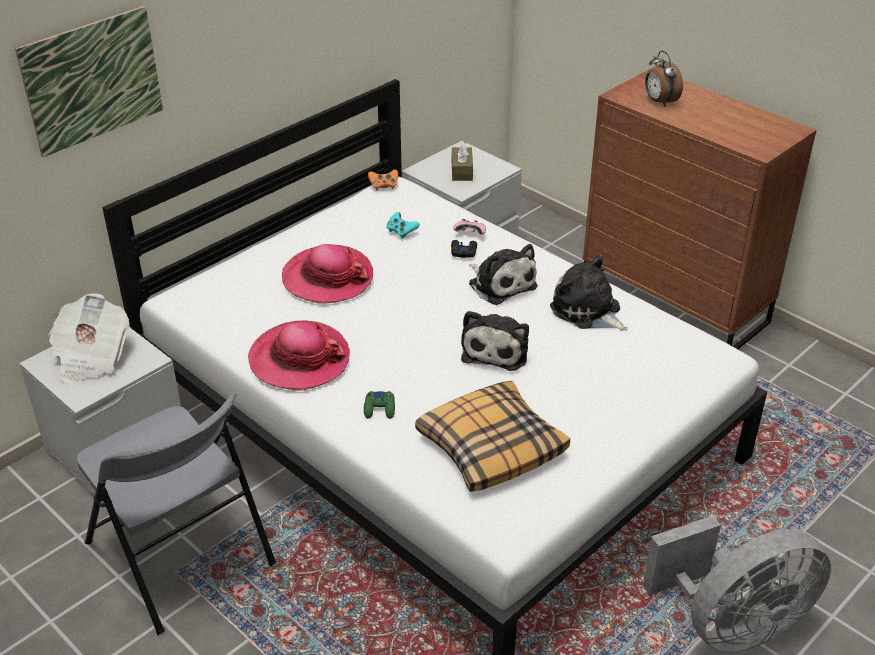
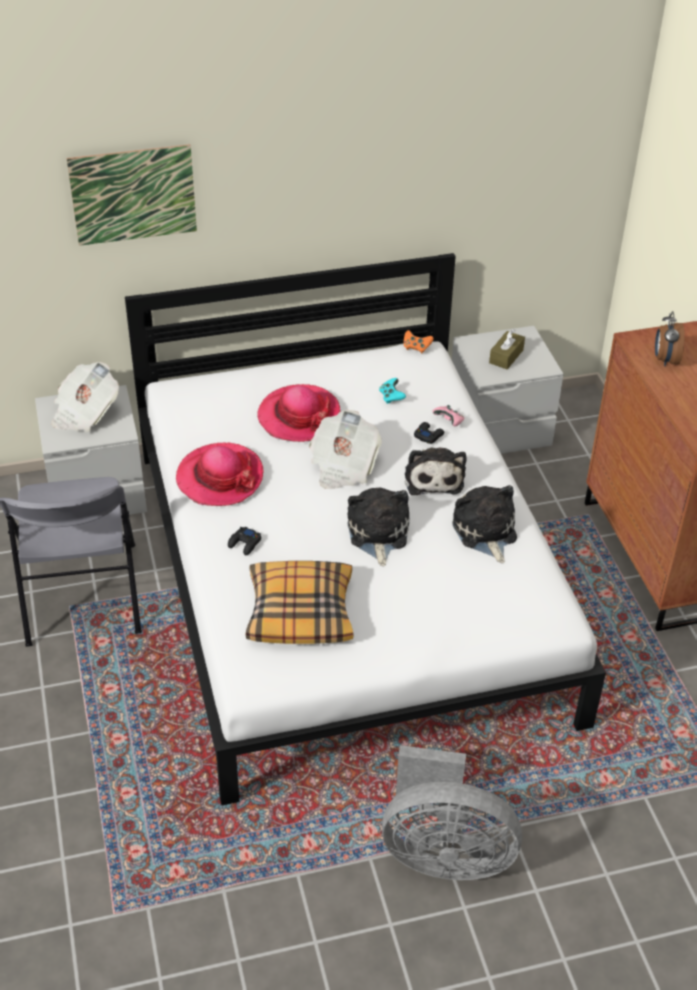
camera: 30 degrees right, 5 degrees up
(380, 408) = (245, 544): green game controller -> black game controller
(410, 304) = (343, 466): none -> newspaper
(496, 350) = (377, 534): plush toy -> plush toy turned 135 degrees clockwise

